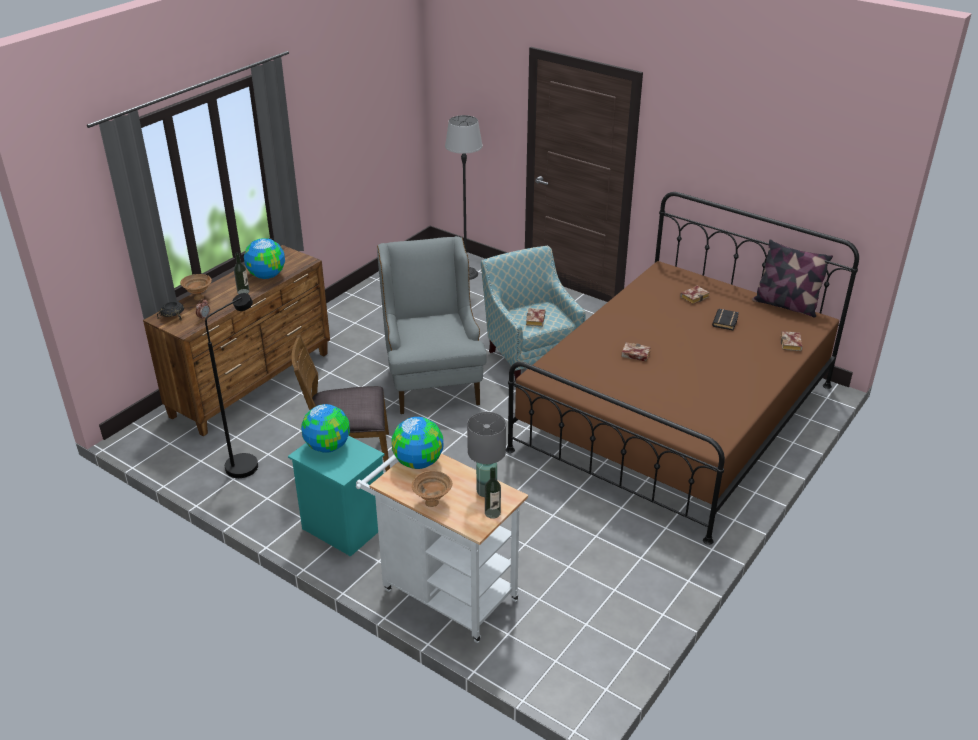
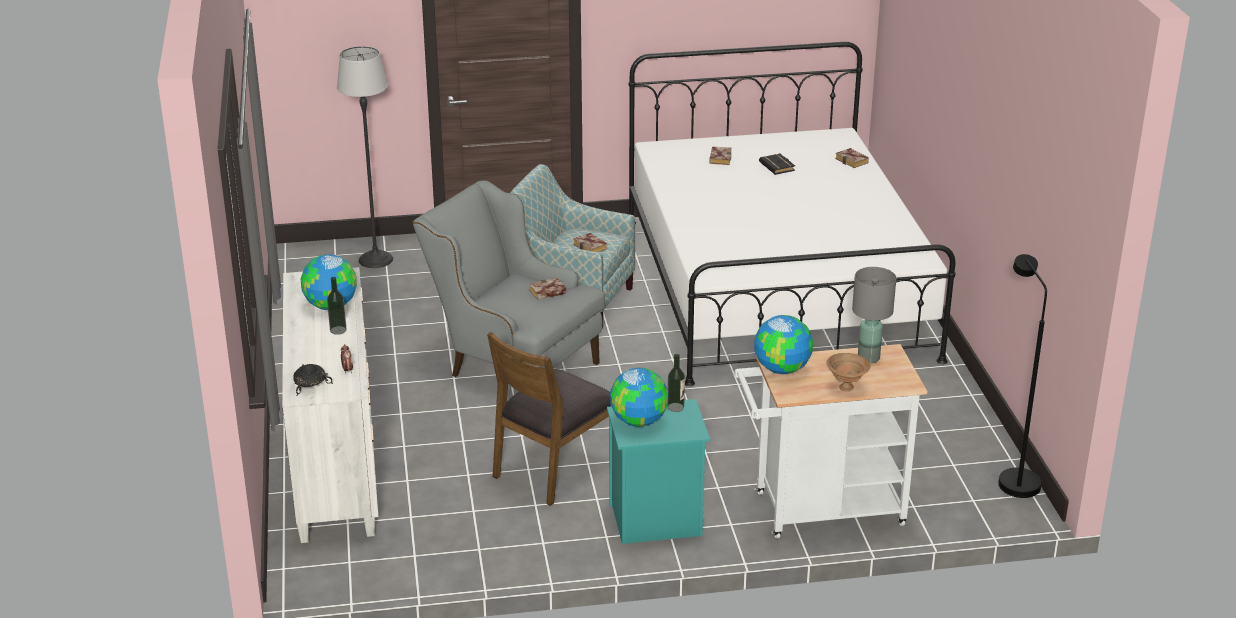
camera: 45 degrees left, 5 degrees down
(198, 297) = (299, 357): brown bowl -> none
(248, 462) = (466, 528): black floor lamp -> black floor lamp (1013, 478)
(253, 384) = (337, 466): brown dresser -> white dresser
(492, 513) = (900, 368): bottle -> bottle (675, 407)
(634, 355) = (754, 224): book -> book (546, 293)
(674, 416) = (775, 287): brown bed -> white bed
(785, 305) = (799, 133): pillow -> none

